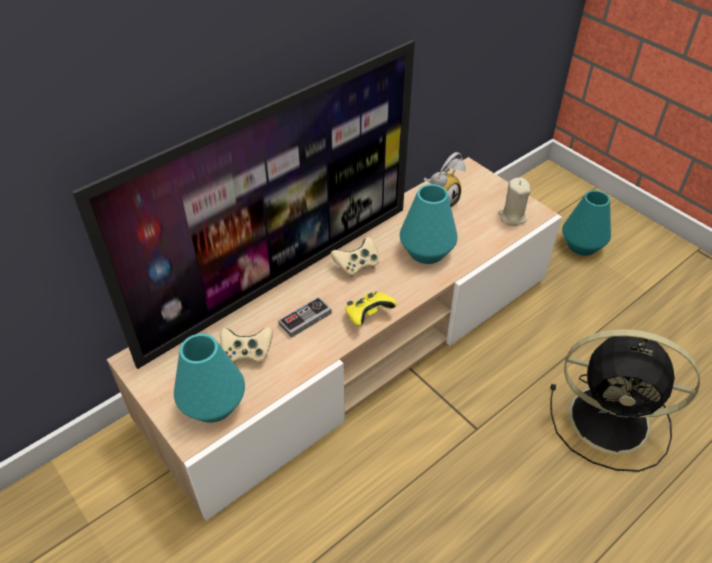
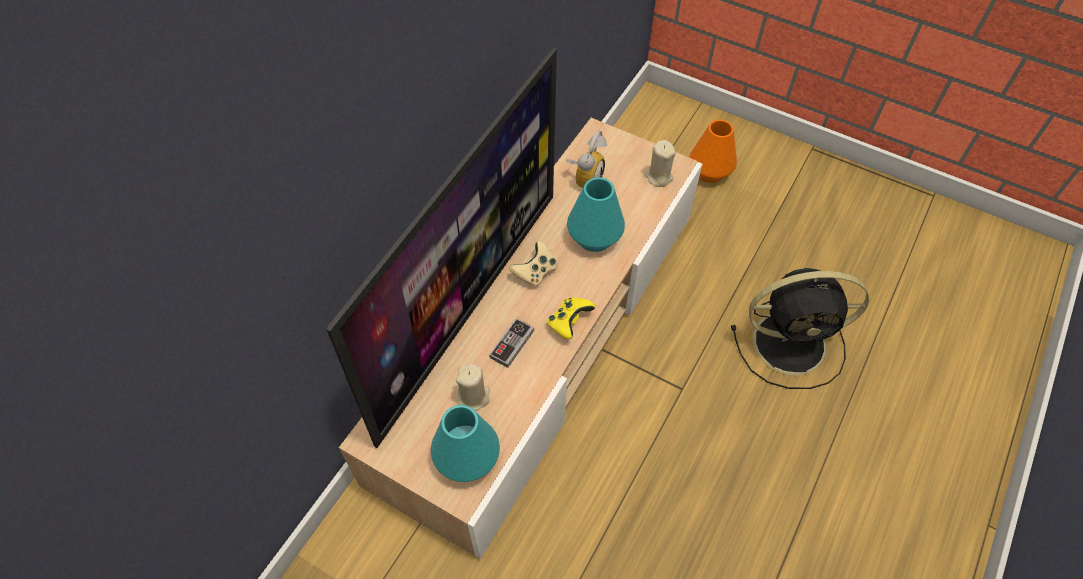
camera: 20 degrees left, 10 degrees up
(247, 353) = (473, 397): beige game controller -> beige candle
(582, 245) = (709, 171): turquoise vase -> orange vase

